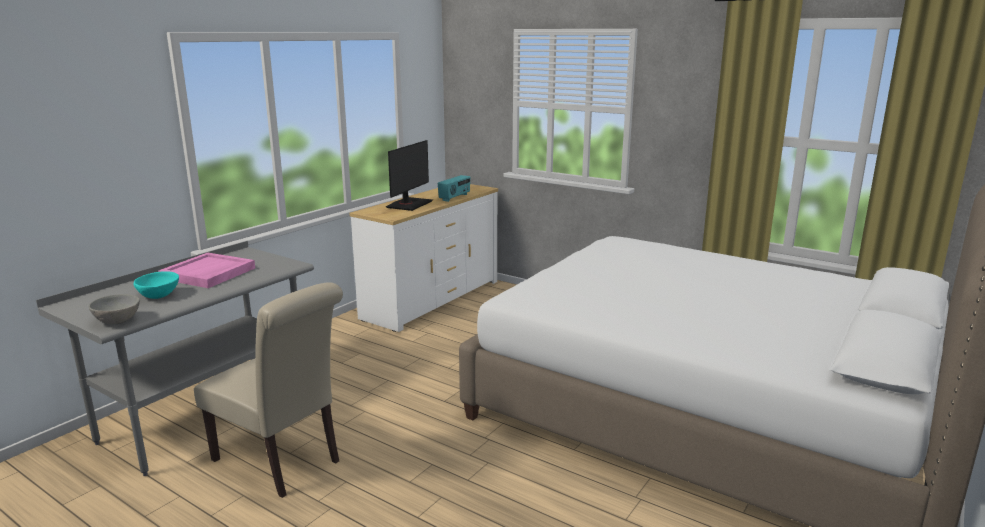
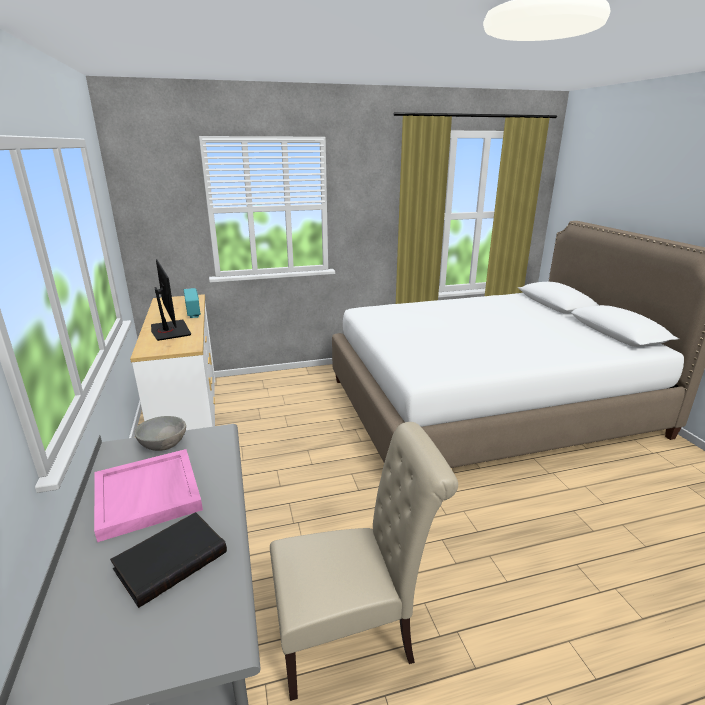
camera: 50 degrees left, 5 degrees up
(118, 321) = (216, 627): grey bowl -> grey bowl (163, 445)
(160, 296) = (170, 559): turquoise bowl -> black book

